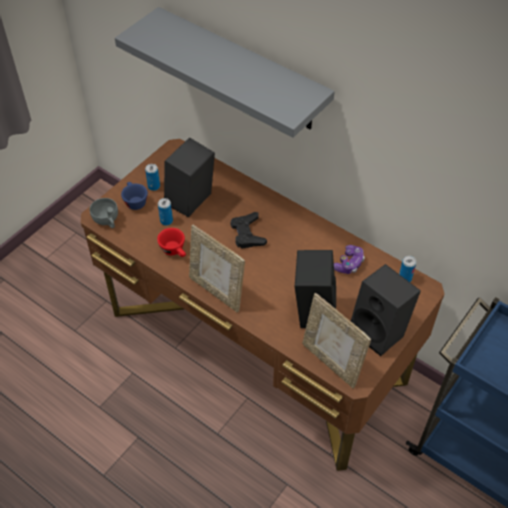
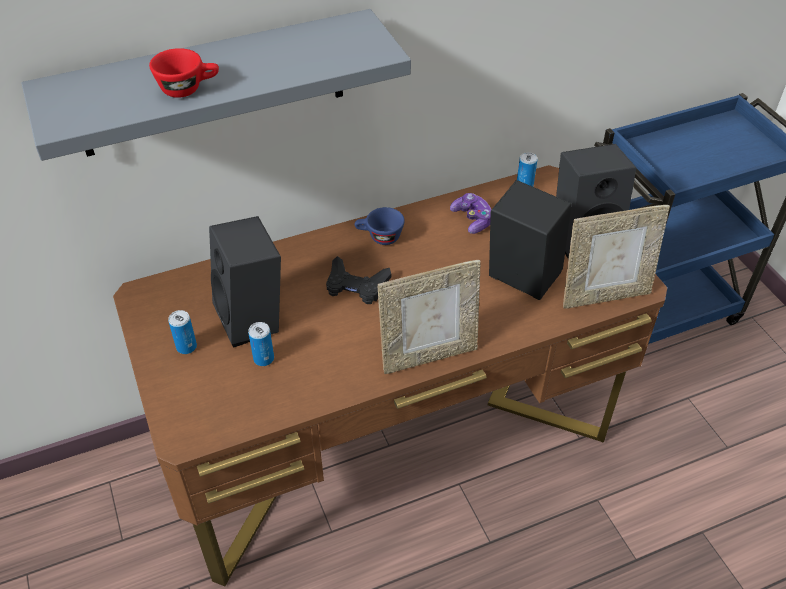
camera: 60 degrees left, 5 degrees down
(107, 221) = (203, 428): grey cup -> none
(134, 201) = (194, 380): blue cup -> blue cup (379, 237)
(175, 251) = (326, 371): red cup -> red cup (188, 88)

